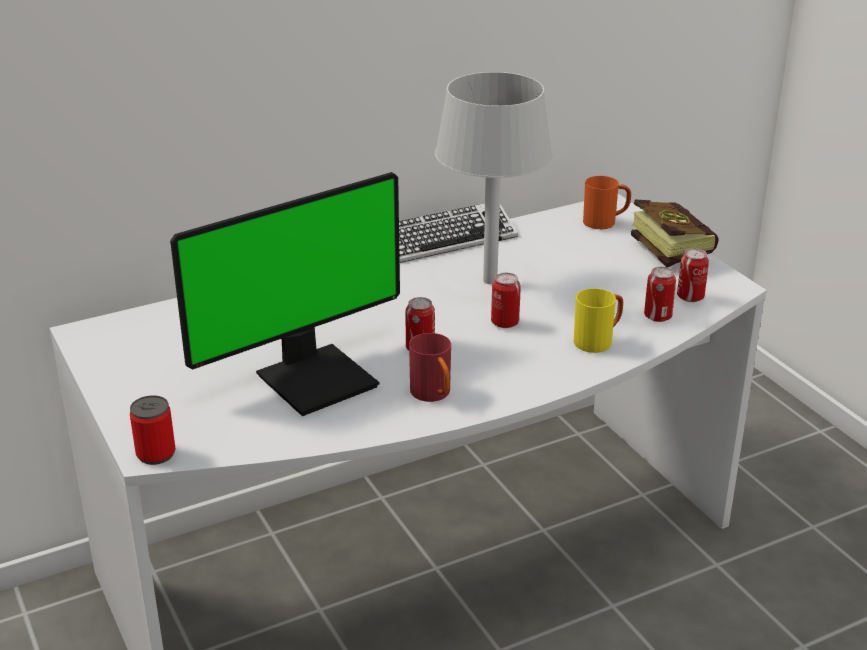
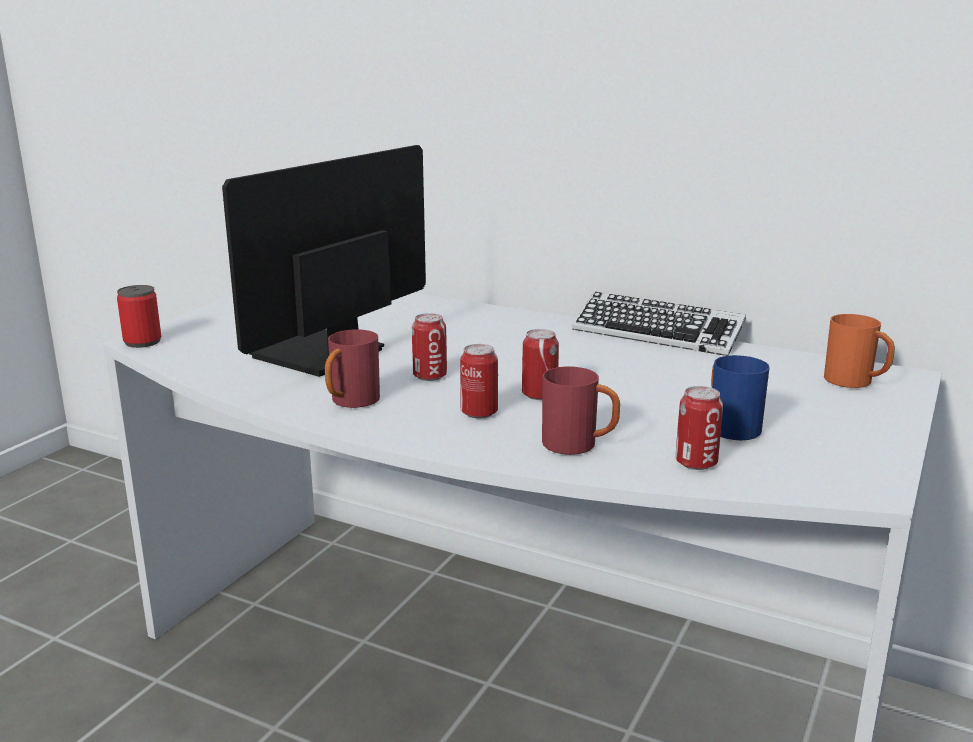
camera: 55 degrees right, 10 degrees down
(315, 378) = (321, 355): monitor -> monitor turned 105 degrees clockwise
(489, 281) = (612, 368): grey table lamp -> none
(598, 341) = (579, 446): yellow mug -> red mug
(621, 286) = (728, 426): none -> blue mug
(666, 249) = (870, 427): book -> none
(690, 297) = (782, 469): can -> can (479, 413)

